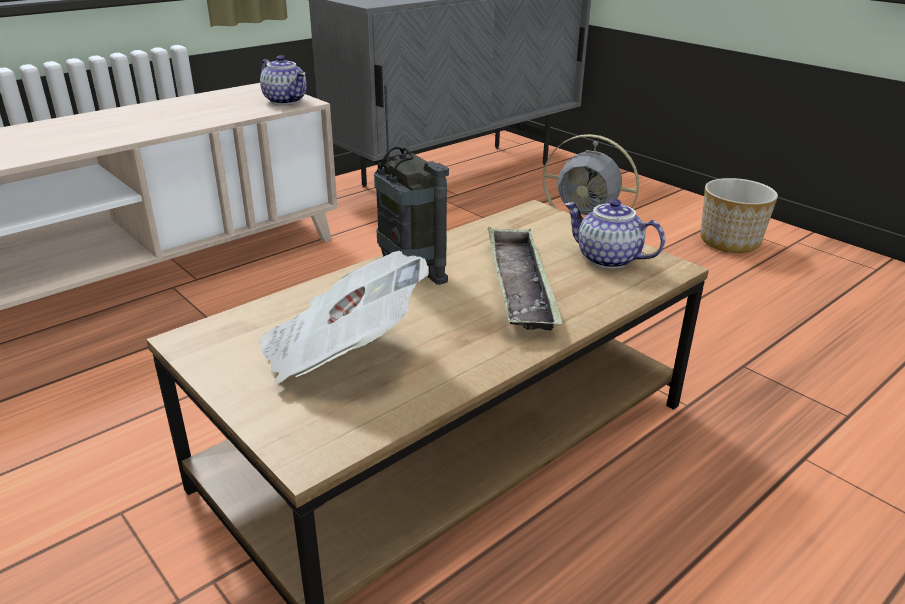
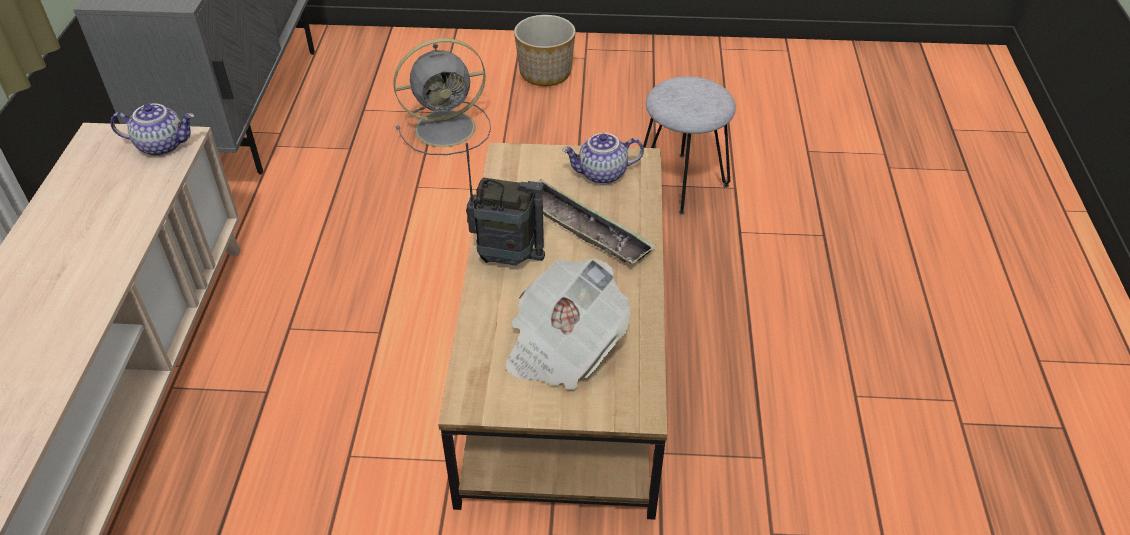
camera: 45 degrees left, 15 degrees up
(780, 379) = (682, 182): none -> grey stool

